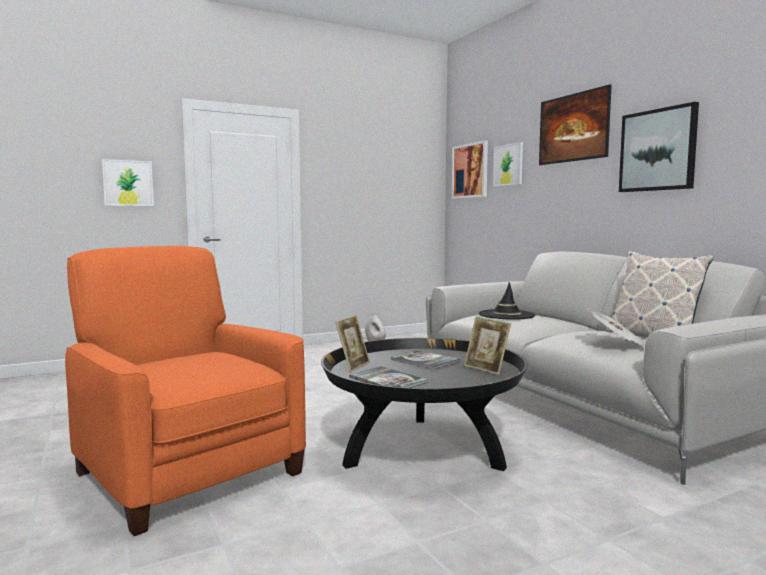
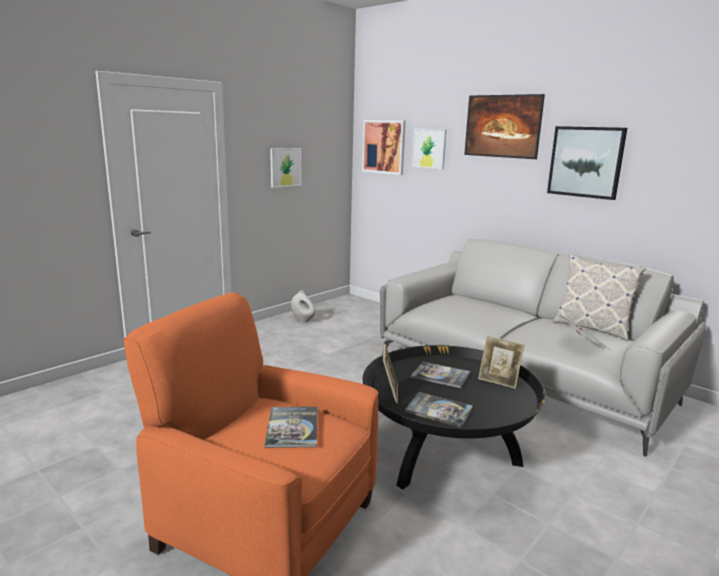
camera: 20 degrees left, 10 degrees up
(128, 183) = (42, 176): picture -> picture (285, 167)
(207, 363) = (292, 427): none -> book
(506, 315) = (458, 305): black hat -> none

